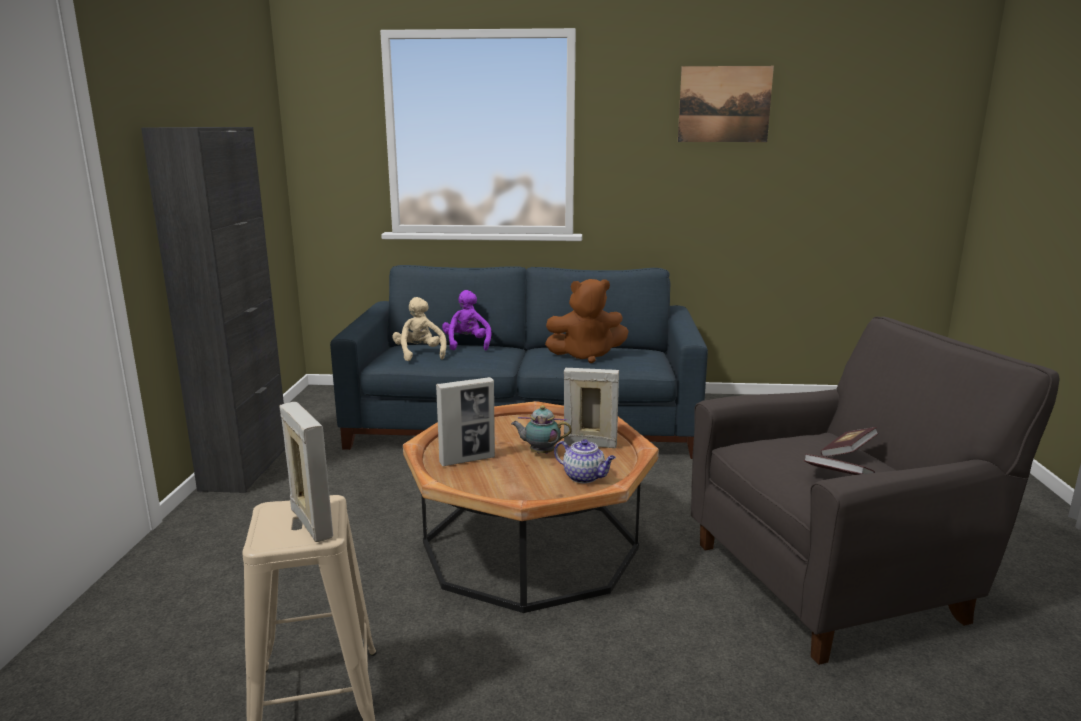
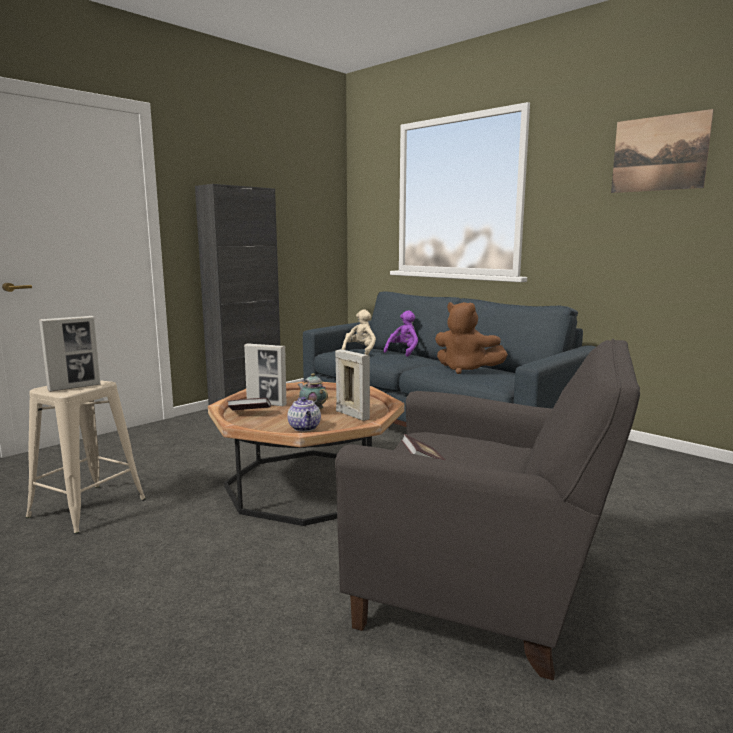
camera: 40 degrees right, 5 degrees down
(311, 523) = (74, 387): picture frame -> picture frame turned 45 degrees clockwise
(847, 453) = (482, 455): book -> book (250, 412)

